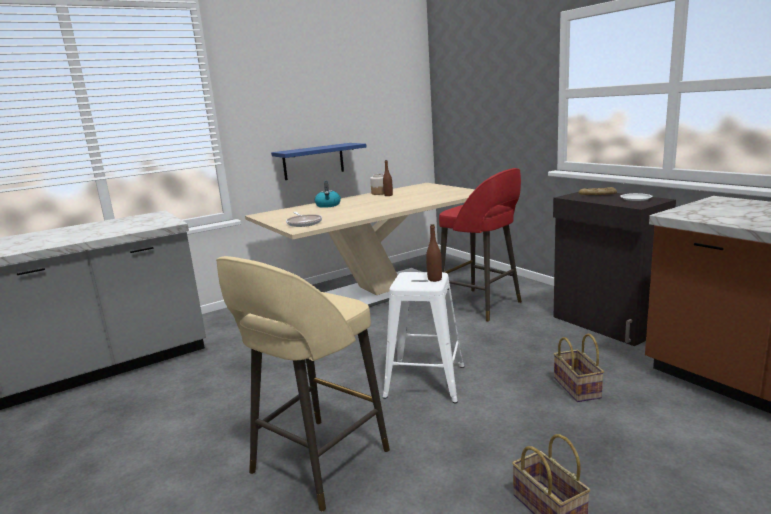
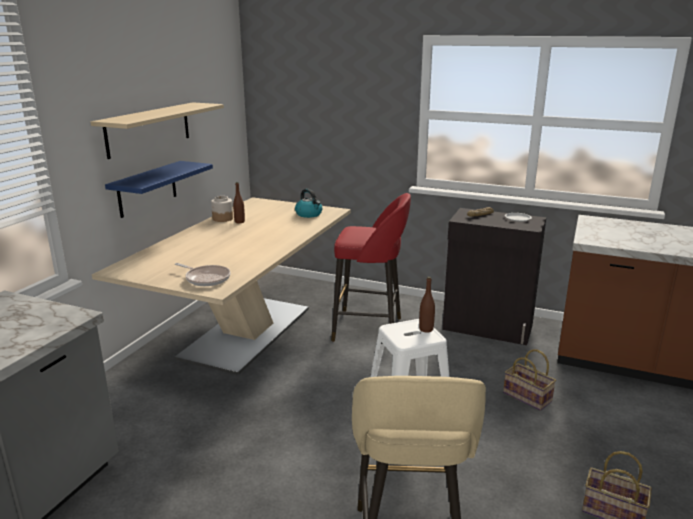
camera: 35 degrees left, 5 degrees up
(317, 114) = (149, 129): none -> beige shelf
(328, 205) = (188, 245): kettle -> kettle (309, 214)

